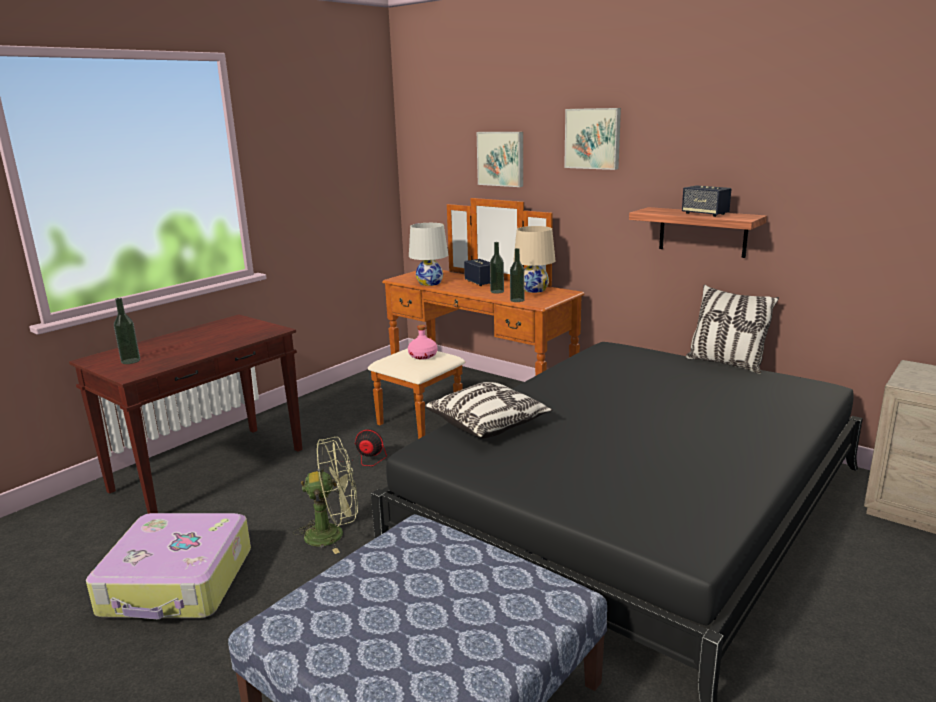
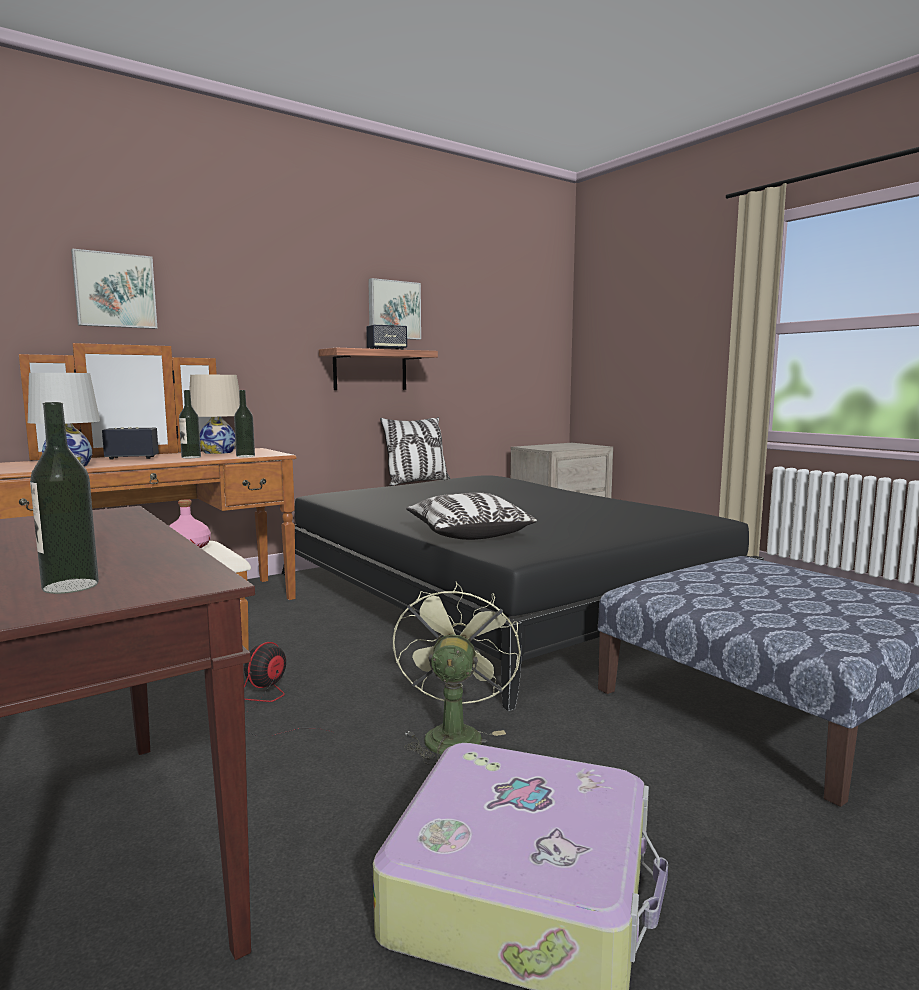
camera: 75 degrees left, 10 degrees down
(593, 138) = (252, 275): picture -> picture (393, 310)

